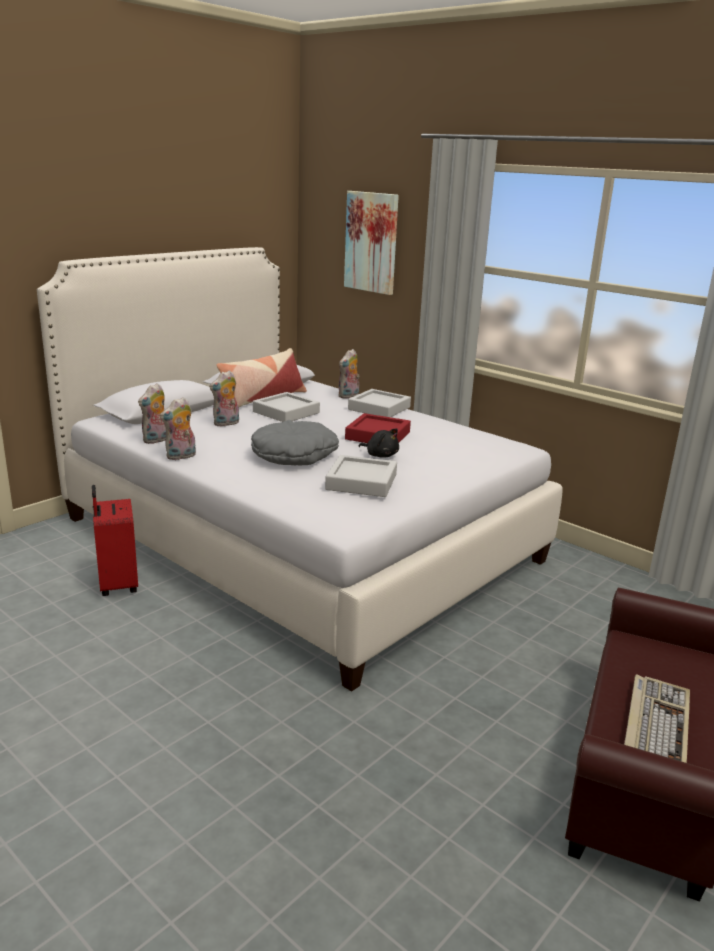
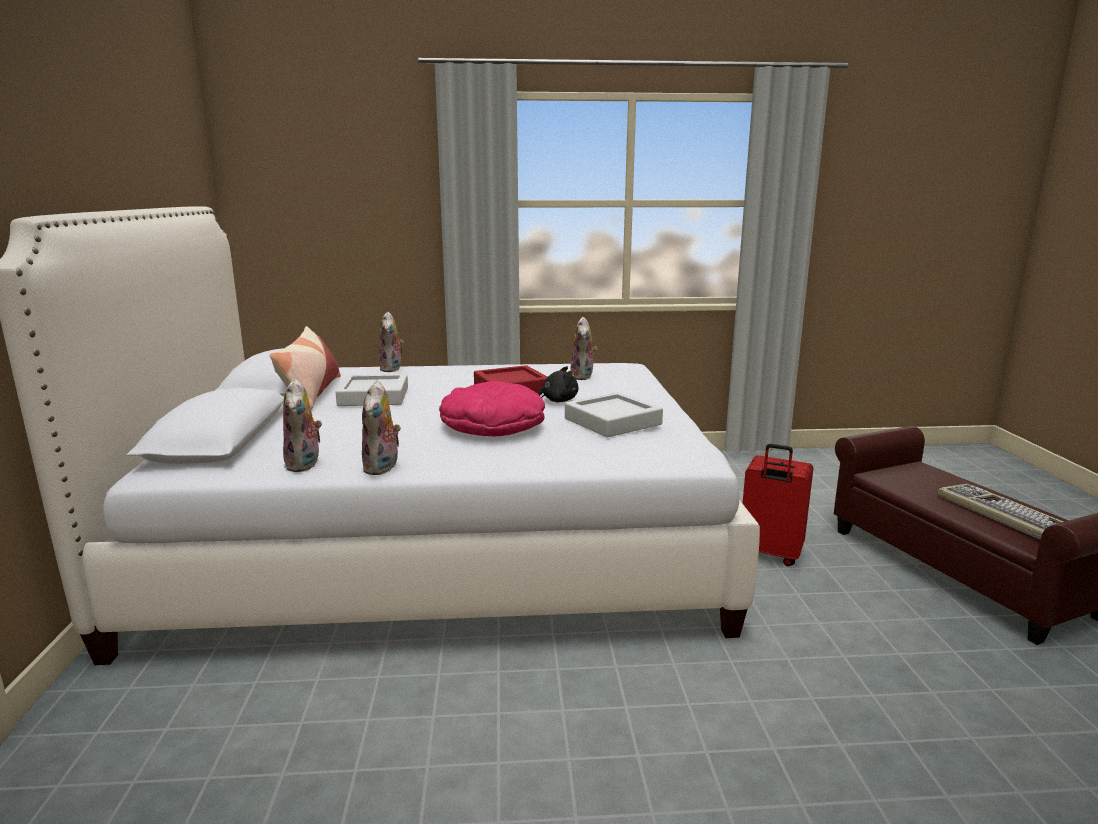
camera: 45 degrees left, 5 degrees down
(117, 585) = (332, 696): red suitcase -> red suitcase (769, 554)
(226, 424) = (340, 424): plush toy -> plush toy (583, 377)
(292, 455) = (491, 426): grey pillow -> pink pillow
(371, 242) = (346, 191): picture -> none
(379, 408) = (448, 370): grey tray -> none

